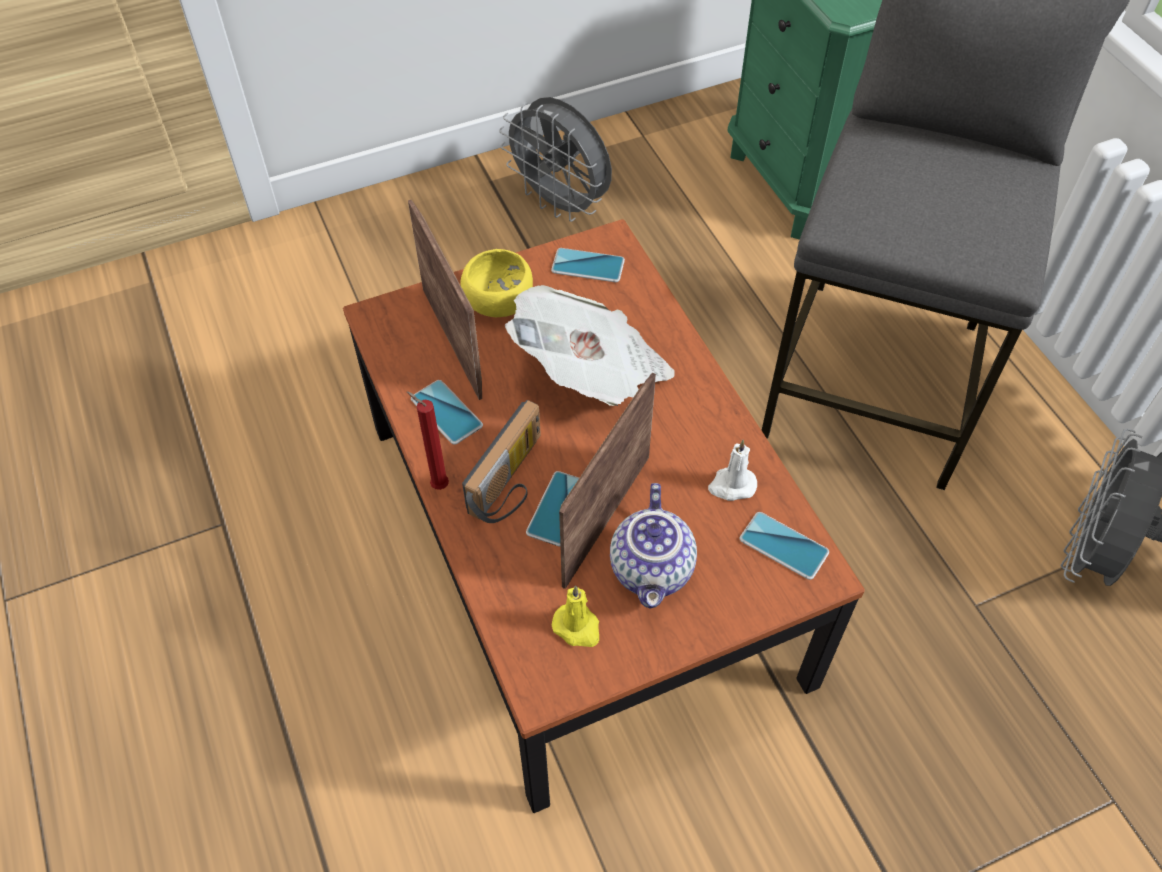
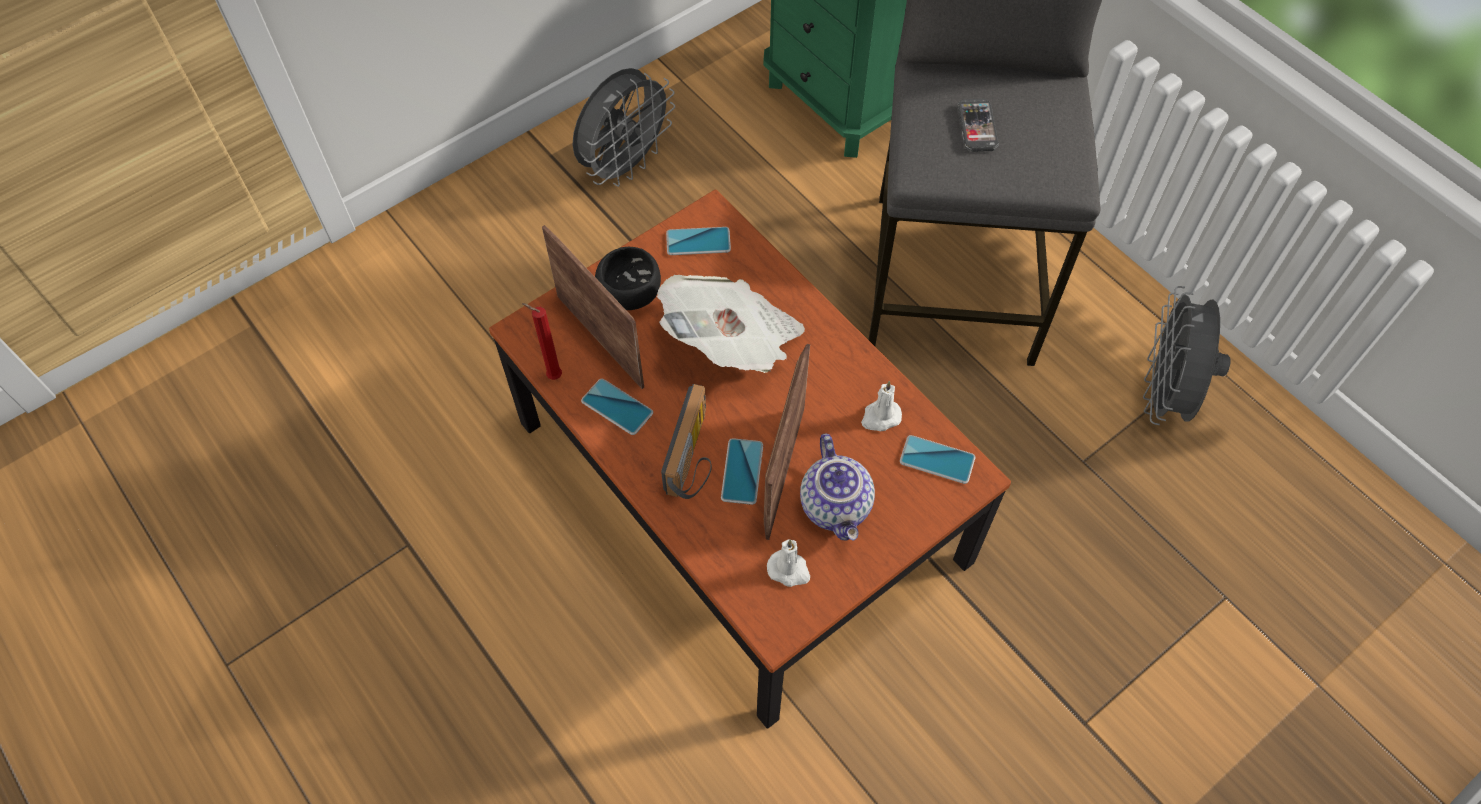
camera: 15 degrees left, 5 degrees up
(437, 485) = (631, 474): red candle -> red candle (552, 376)
(500, 304) = (631, 295): yellow bowl -> black bowl
(561, 204) = (625, 165): grey fan -> grey fan turned 75 degrees counterclockwise
(577, 627) = (789, 570): yellow candle -> white candle
(916, 191) = (977, 127): none -> phone

